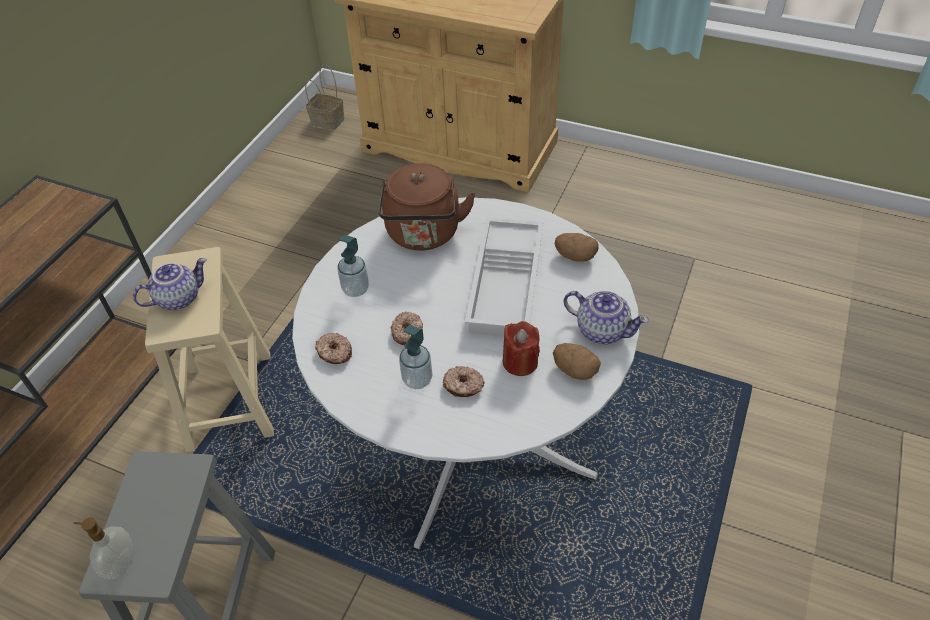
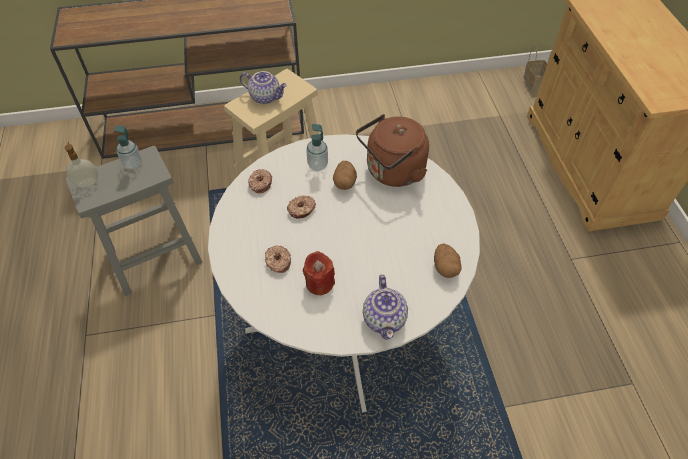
camera: 55 degrees right, 5 degrees up
(417, 379) = (267, 235): soap dispenser -> soap dispenser (133, 164)
(508, 284) = (384, 241): white tray -> none
(574, 370) = (334, 319): potato -> potato (344, 182)

